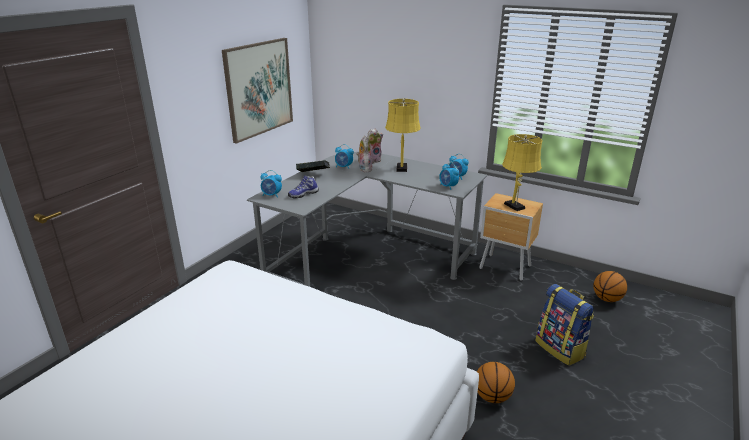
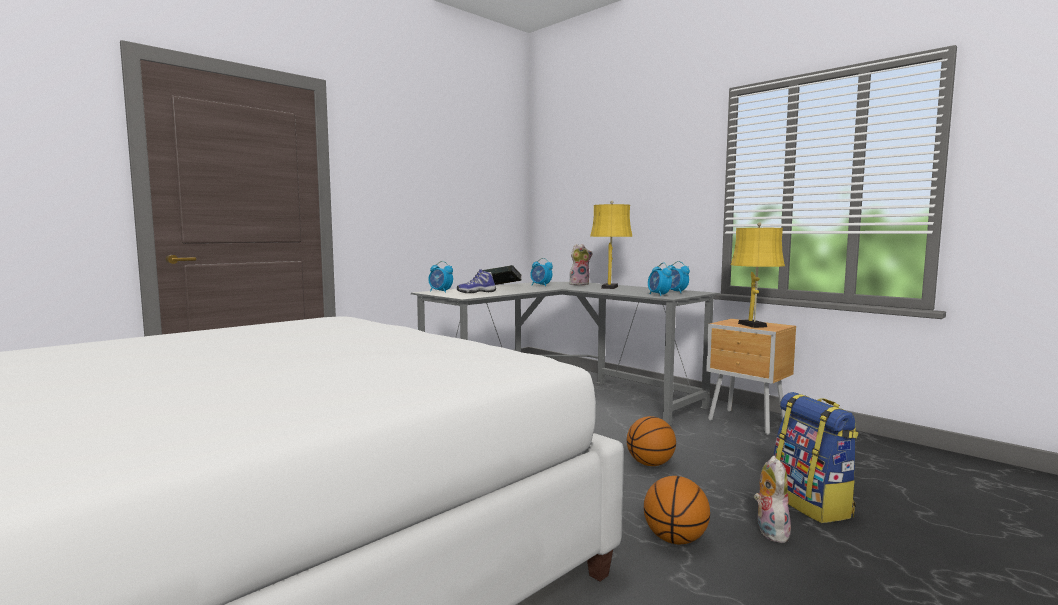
camera: 15 degrees right, 20 degrees down
(259, 88) = (461, 204): picture -> none
(364, 169) = (563, 286): plush toy -> plush toy (769, 531)
(607, 299) = (906, 464): basketball -> basketball (650, 464)

